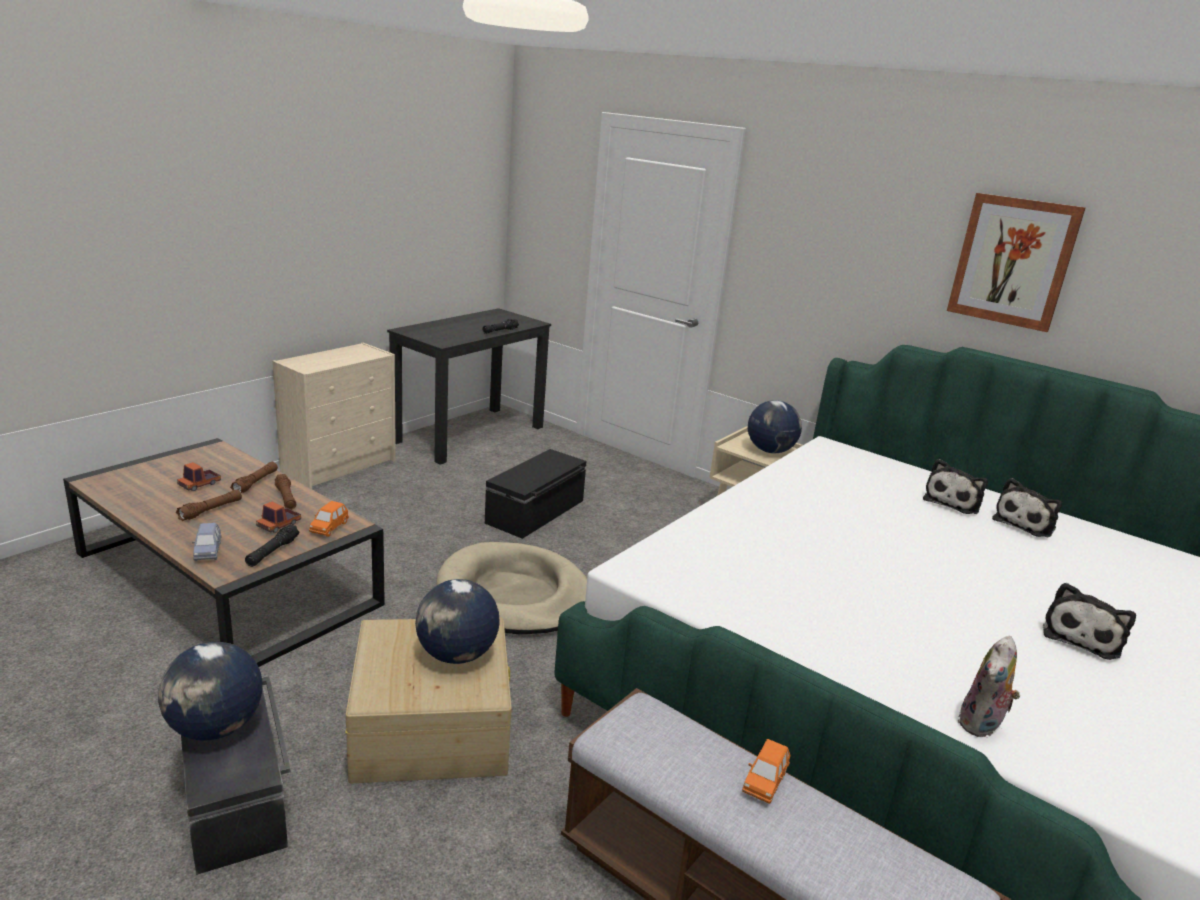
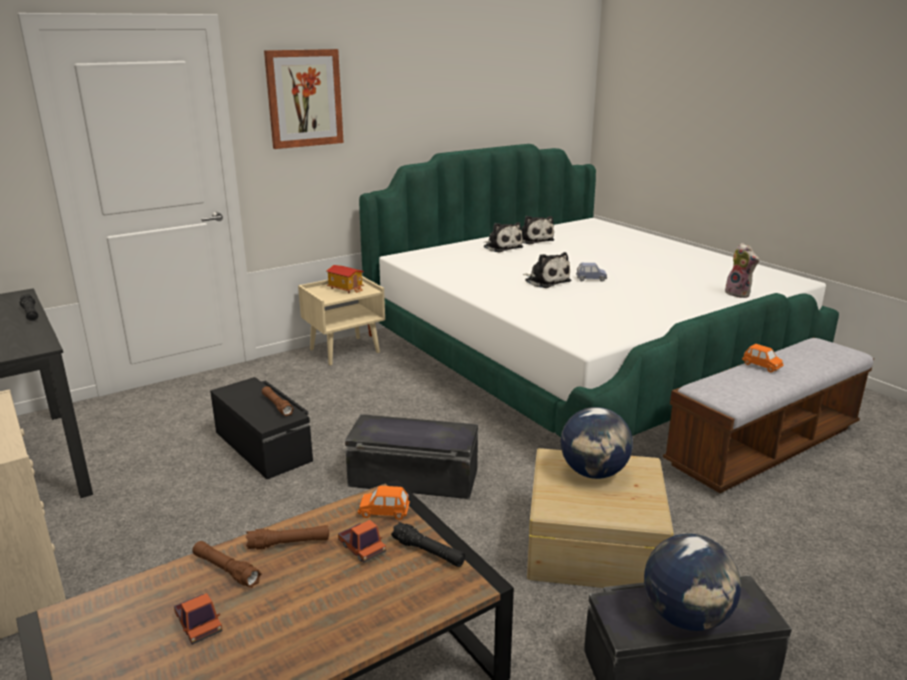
camera: 70 degrees left, 0 degrees up
(208, 552) = (412, 603): blue toy car -> blue toy car (591, 279)
(211, 510) = (294, 608): brown flashlight -> brown flashlight (277, 405)
(329, 528) = (384, 512): orange toy car -> orange toy car turned 150 degrees clockwise
(514, 595) = (413, 478): beige dog bed -> black storage box
(770, 451) = (346, 288): globe -> toy house
(1013, 261) = (444, 87): picture -> picture (304, 98)
(1082, 636) = (656, 258): plush toy -> plush toy (546, 281)

